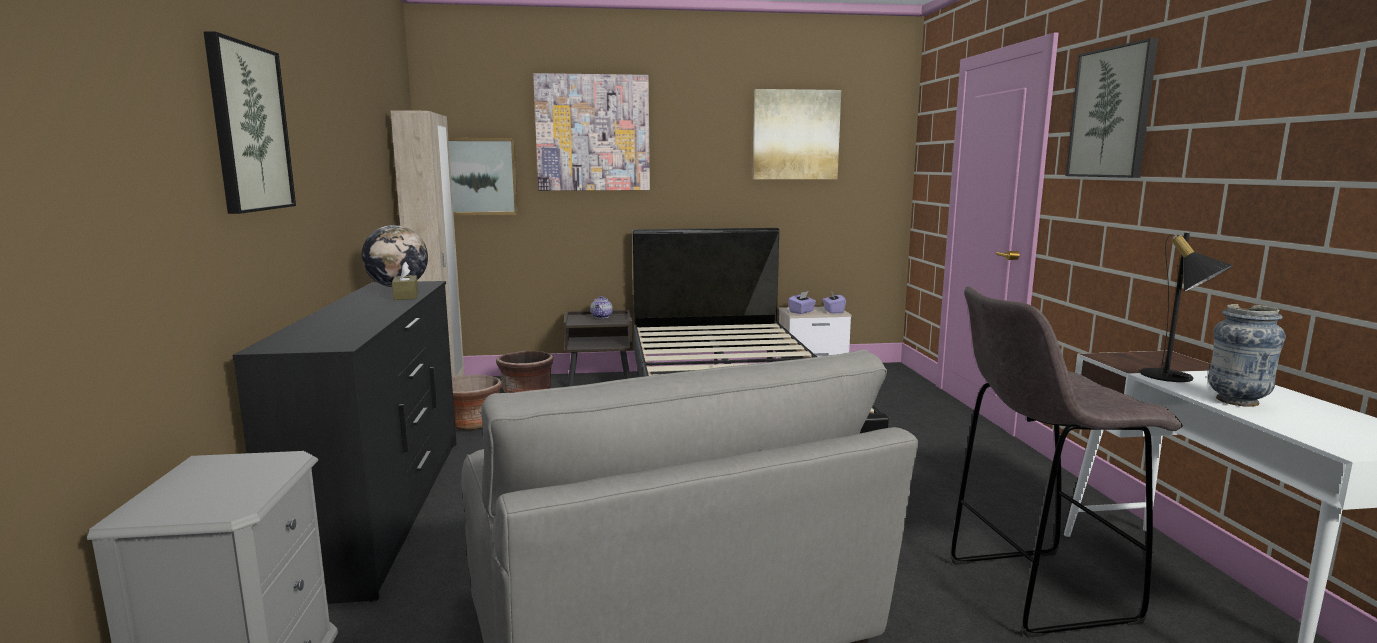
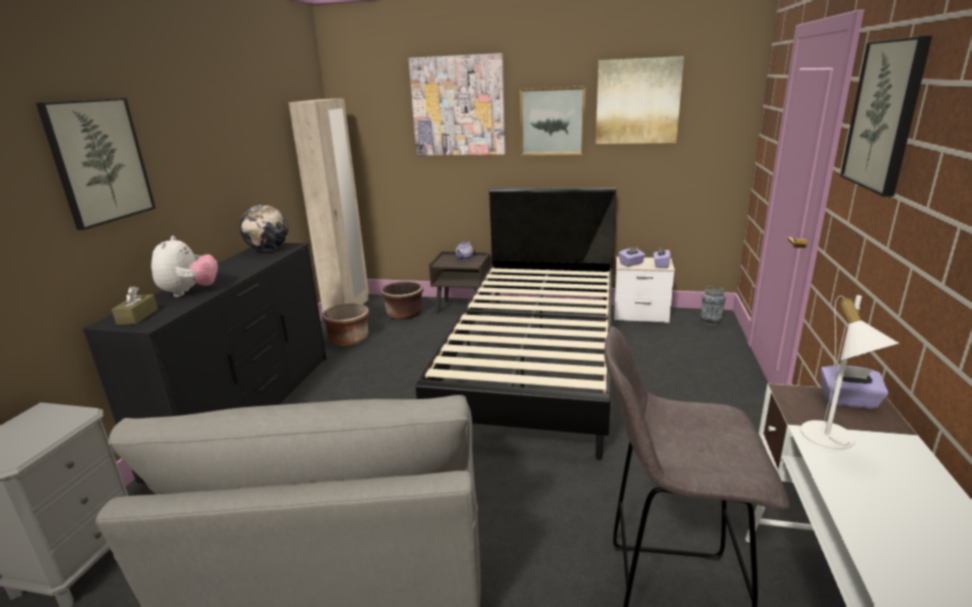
camera: 20 degrees right, 10 degrees up
(347, 320) = (190, 292): none -> plush toy
(406, 296) = (259, 263): brown tissue box -> brown tissue box (137, 316)
(478, 176) = (373, 144): picture -> picture (552, 121)
(1154, 357) = (848, 401): none -> purple tissue box
(1175, 378) = (832, 441): black table lamp -> white table lamp
(1237, 401) = (863, 493): vase -> vase (710, 323)

